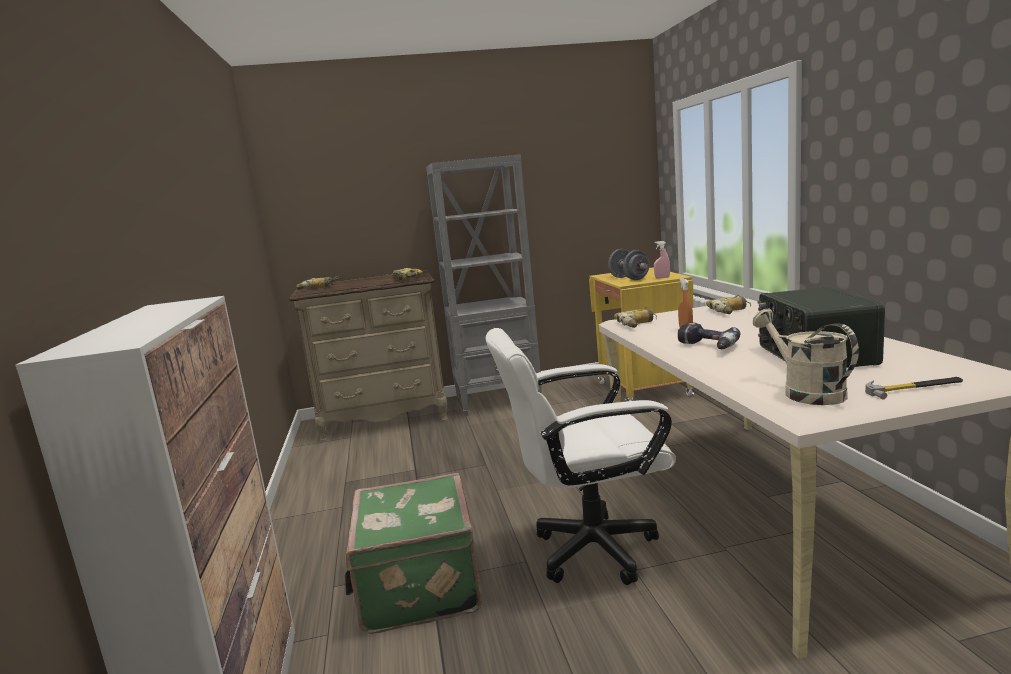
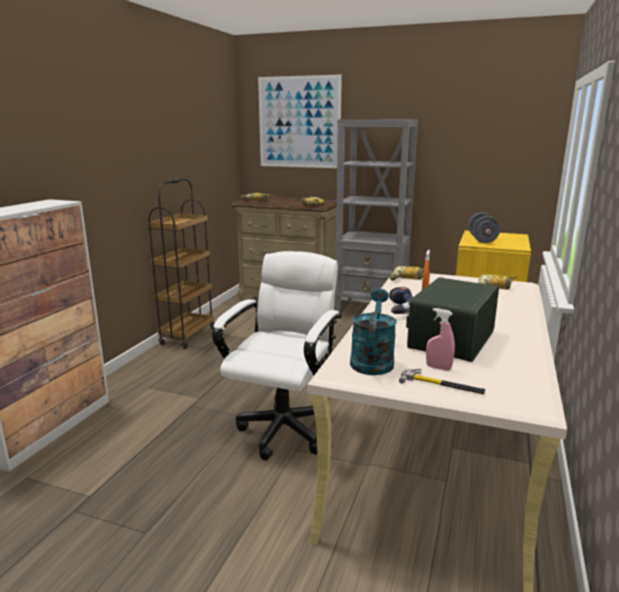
camera: 30 degrees right, 5 degrees up
(300, 502) = (187, 337): none -> brown cart
(351, 177) = (299, 122): none -> picture
(417, 587) = (181, 405): green suitcase -> none
(588, 554) = (285, 429): white office chair -> white office chair turned 90 degrees clockwise
(662, 278) = (506, 246): pink spray bottle -> pink spray bottle (438, 368)
(805, 391) = (372, 360): beige watering can -> turquoise watering can

